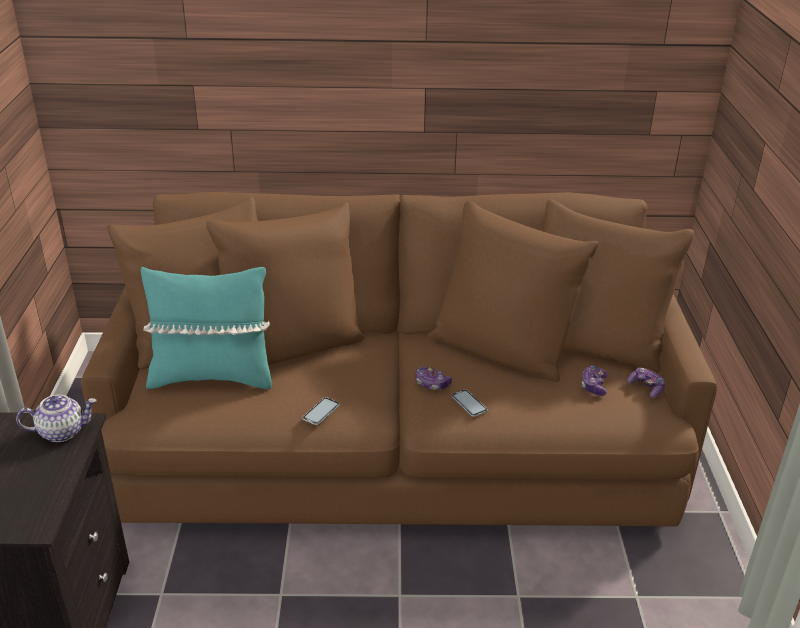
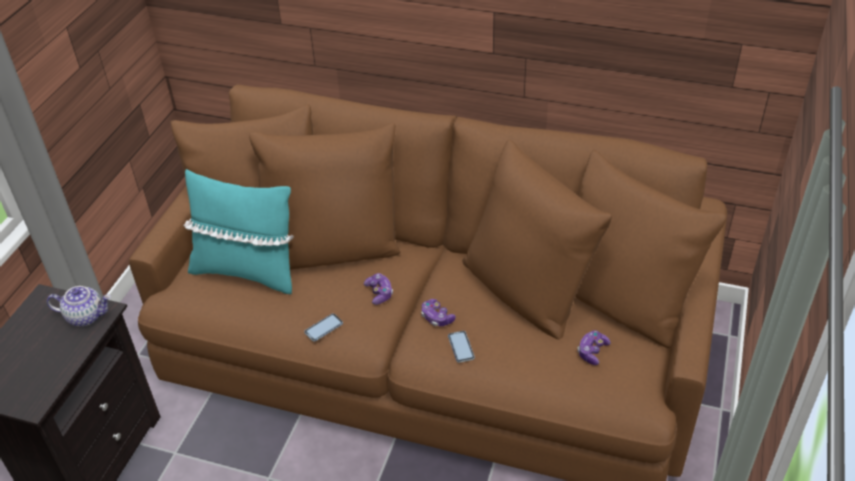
camera: 20 degrees right, 10 degrees up
(646, 388) = (645, 364): game controller -> game controller (379, 293)

